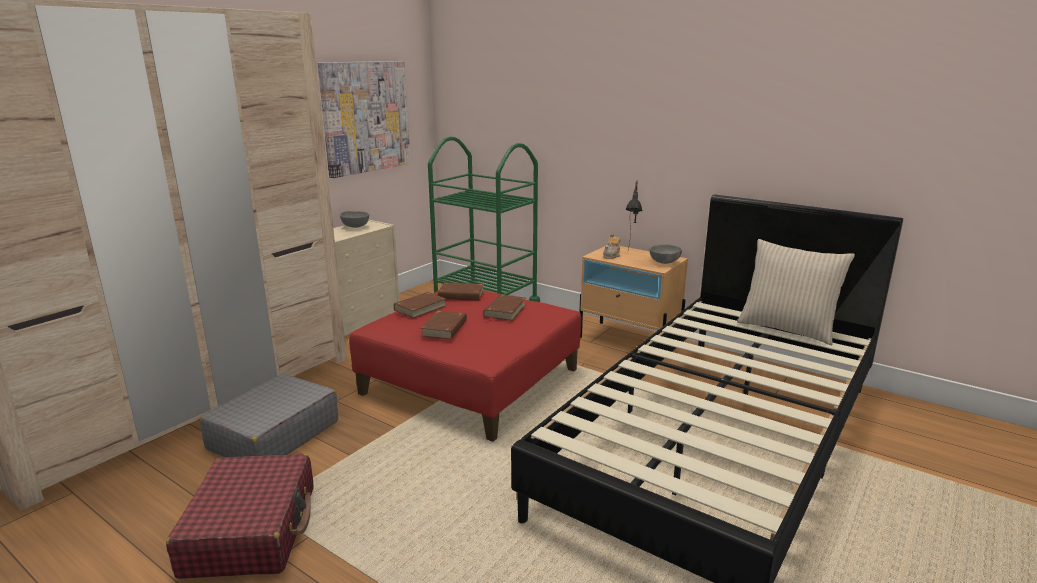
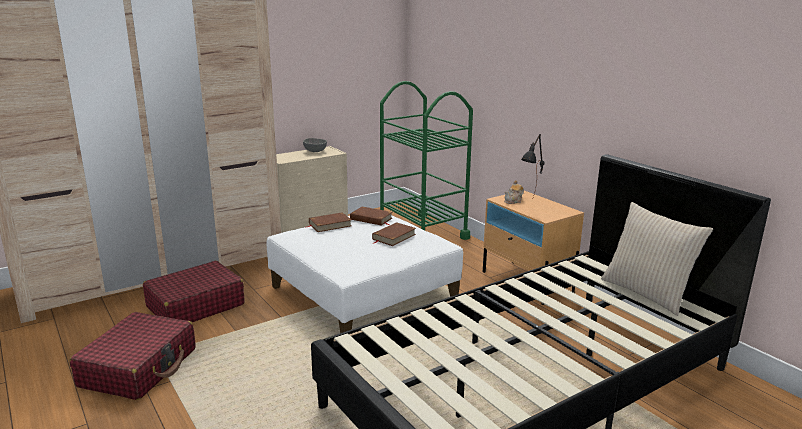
camera: 20 degrees right, 0 degrees up
(273, 435) = (195, 306): grey suitcase -> red suitcase
(365, 117) = (336, 60): picture -> none
(445, 328) = (334, 244): brown book -> none
(471, 381) = (364, 292): red ottoman -> white ottoman
(664, 262) = (556, 214): grey bowl -> none

